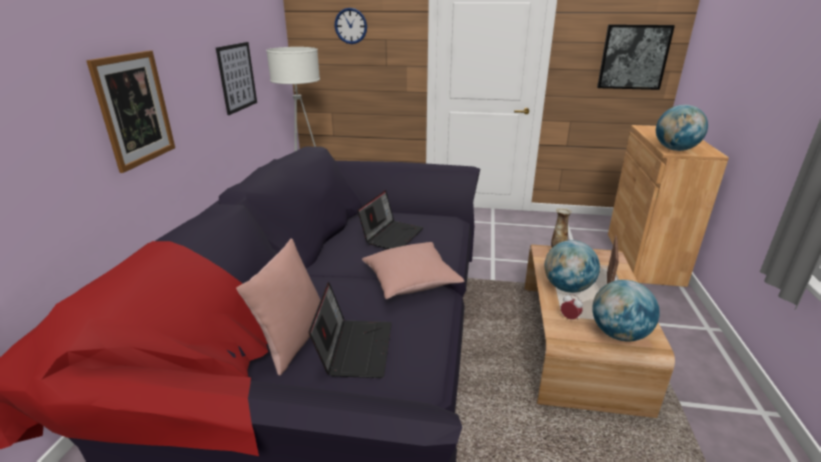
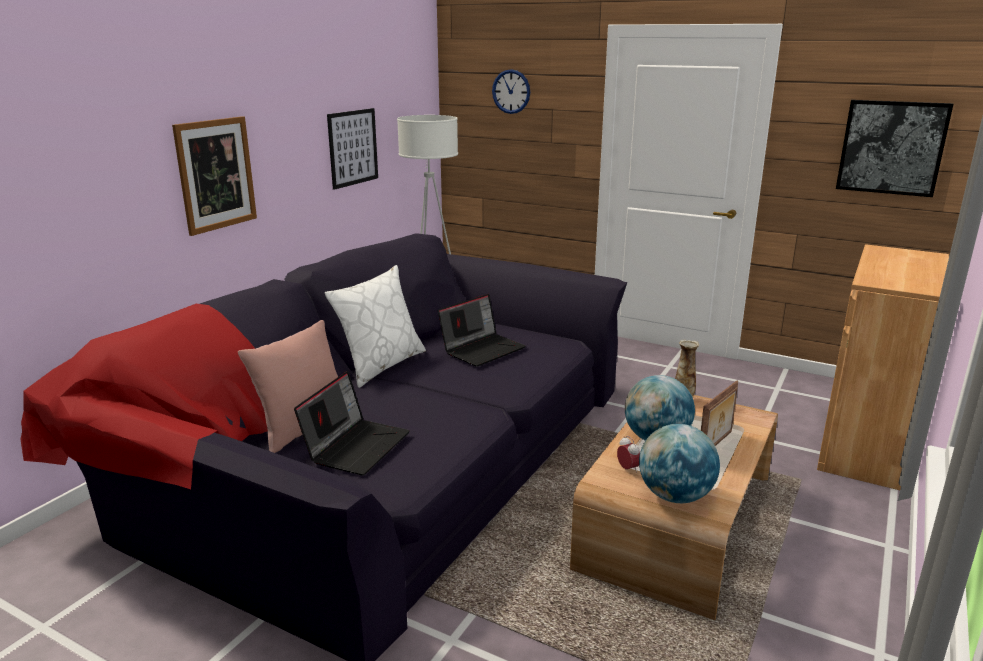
camera: 20 degrees right, 5 degrees down
(318, 263) = (381, 365): none -> white pillow
(411, 281) = (465, 398): pink pillow -> none
(675, 150) = (879, 280): globe -> none

